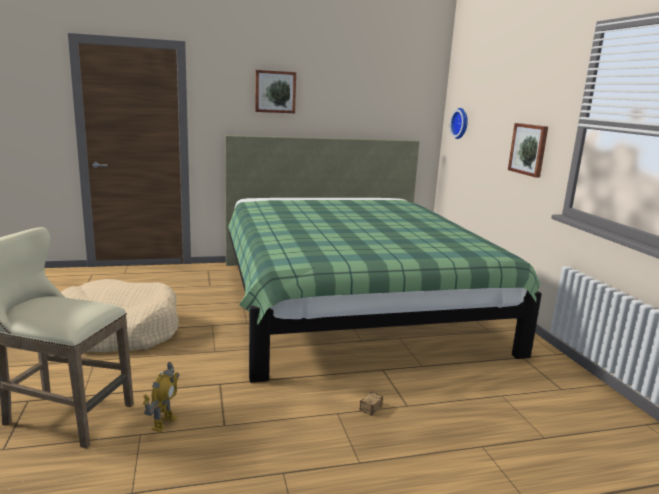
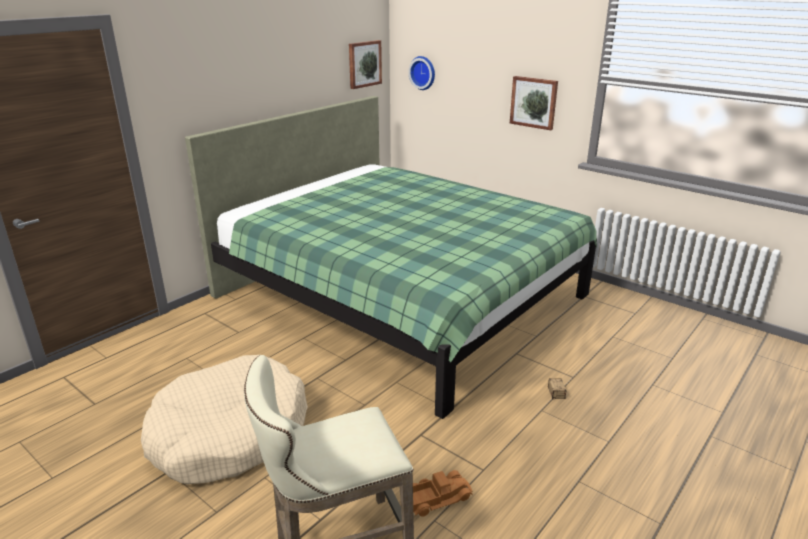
camera: 35 degrees left, 10 degrees up
(164, 423) = (436, 498): toy robot -> toy truck
(275, 91) = (230, 67): picture -> picture (364, 64)

